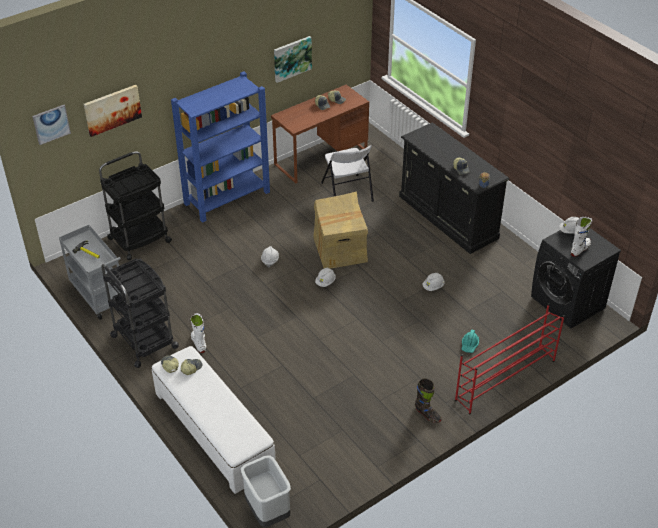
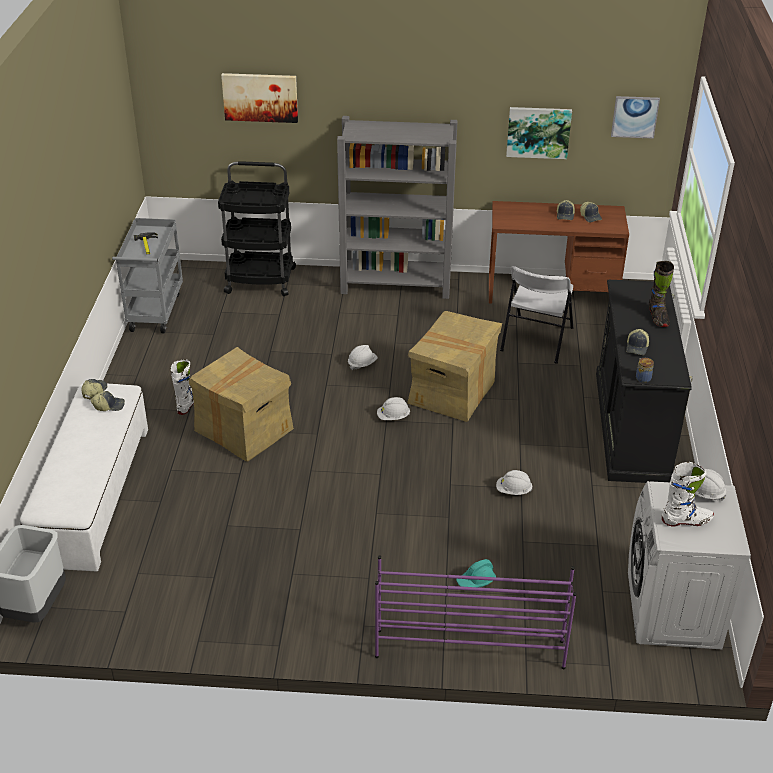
camera: 40 degrees right, 5 degrees down
(51, 124) = (177, 83): picture -> picture (634, 116)
(145, 341) = (143, 374): black cart -> none
(227, 198) = (396, 283): blue bookcase -> grey bookcase
(253, 339) = (244, 431): none -> cardboard box
(427, 414) = (325, 624): black boot -> black boot (657, 317)
(504, 380) = (469, 648): red shoe rack -> purple shoe rack
(567, 303) = (672, 612): black washing machine -> white washing machine

